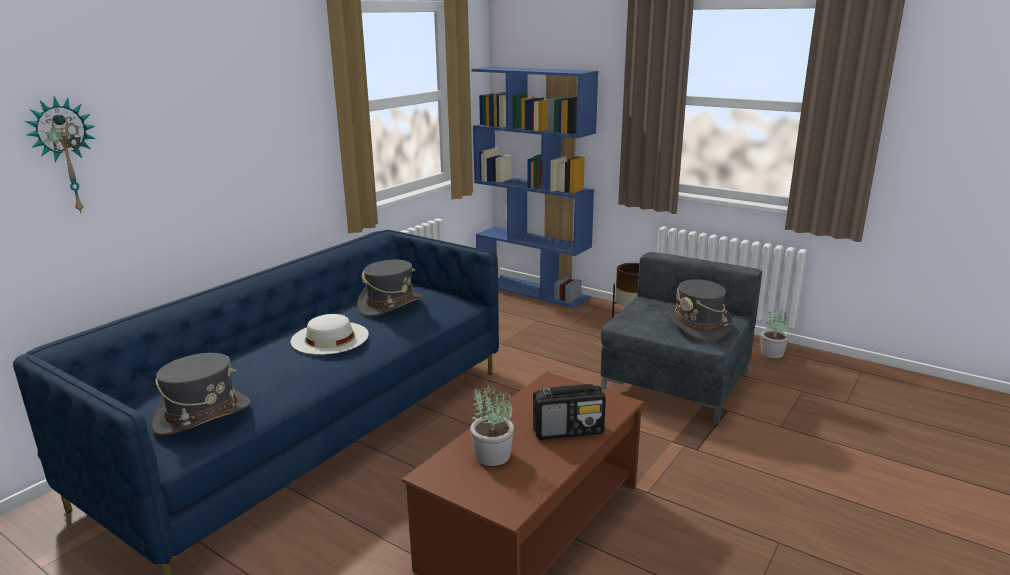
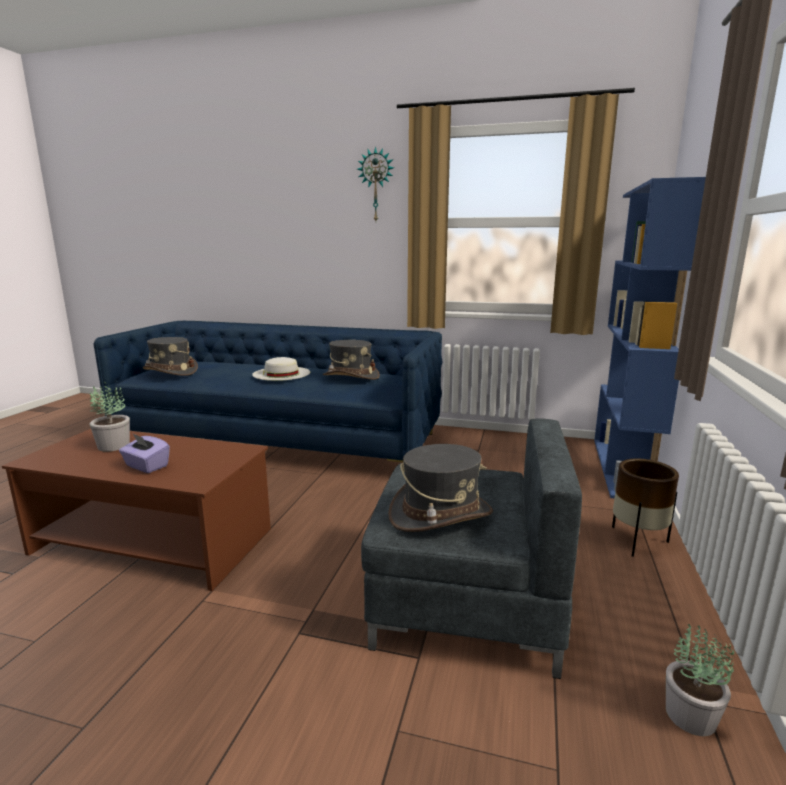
camera: 70 degrees right, 5 degrees down
(65, 156) = (231, 227): wall clock -> wall clock (376, 185)
(569, 430) = (146, 466): radio -> purple tissue box

